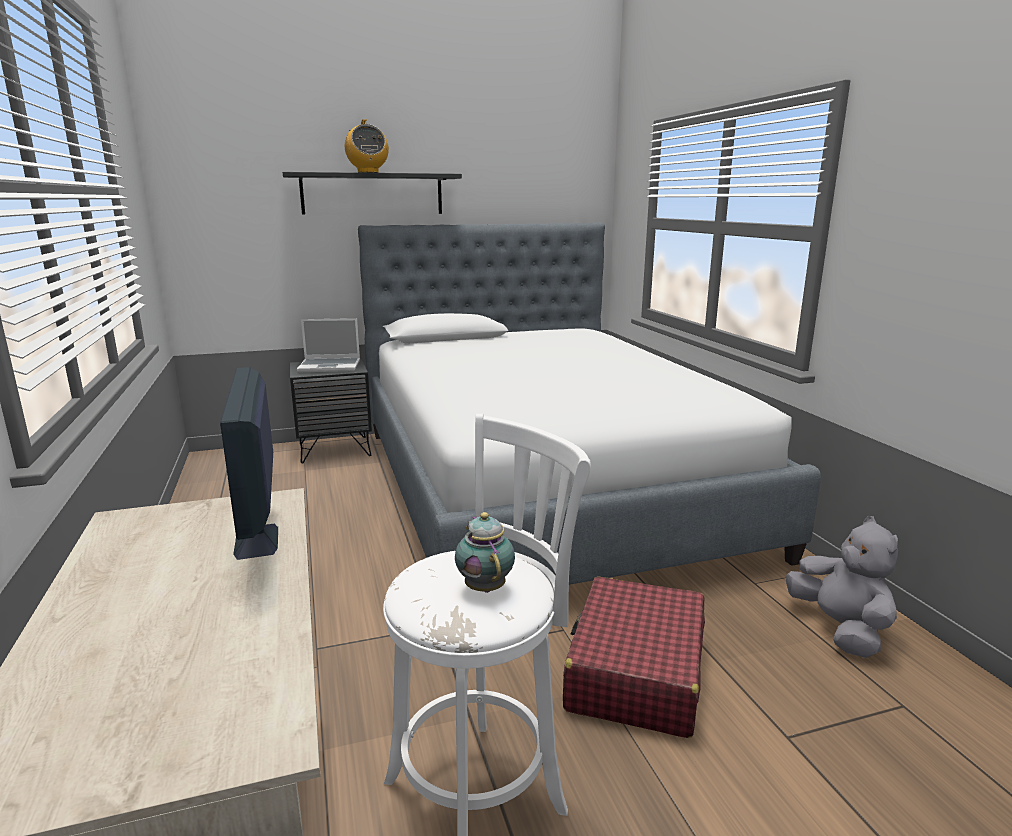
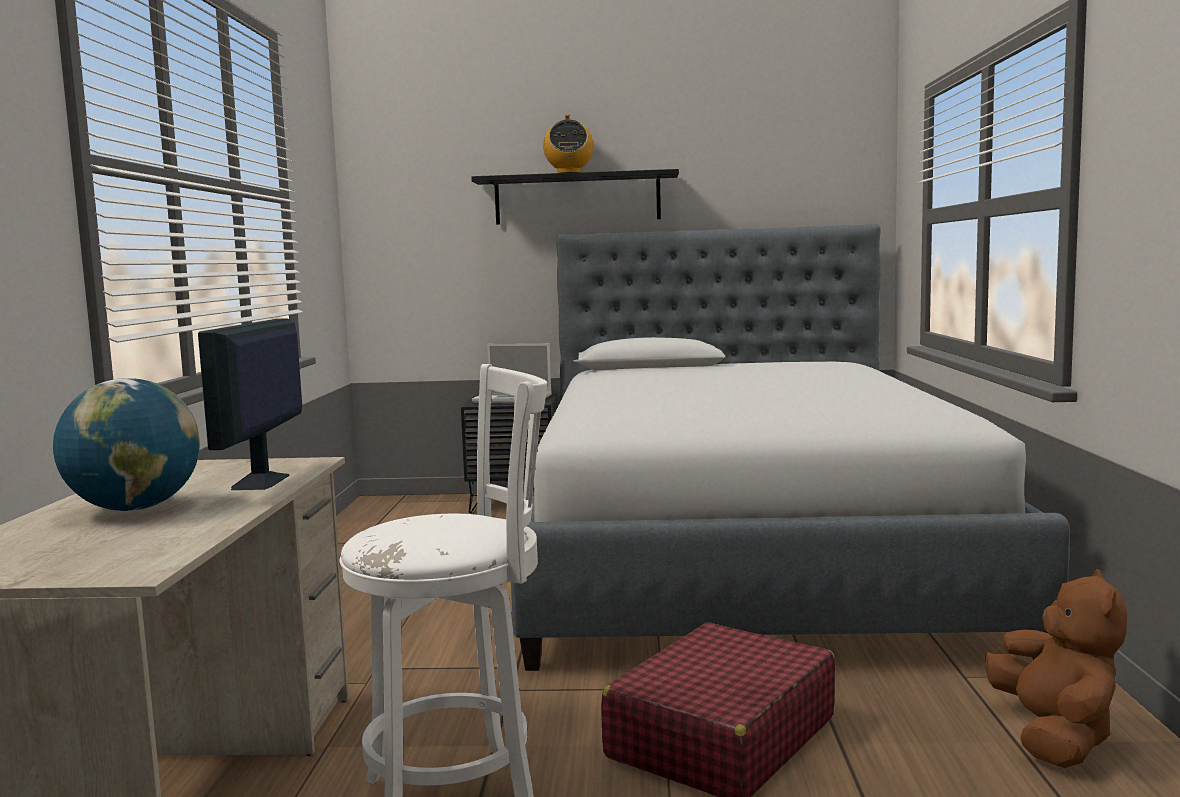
camera: 20 degrees right, 10 degrees down
(154, 608) = (135, 508): none -> globe
(485, 586) = (444, 532): teapot -> none
(840, 629) = (1054, 737): grey plush toy -> brown plush toy

